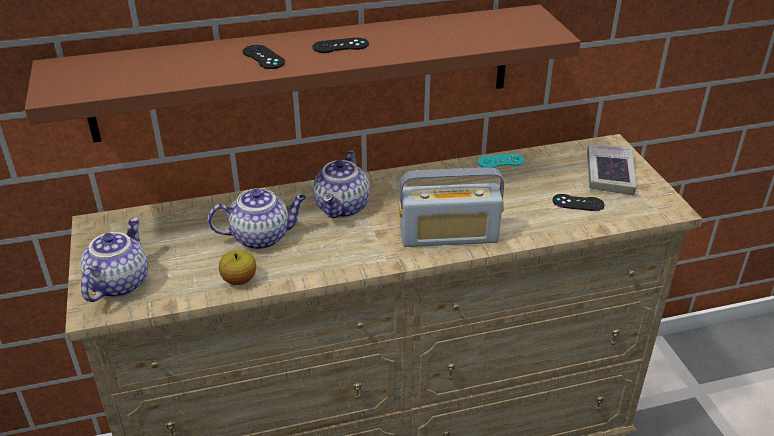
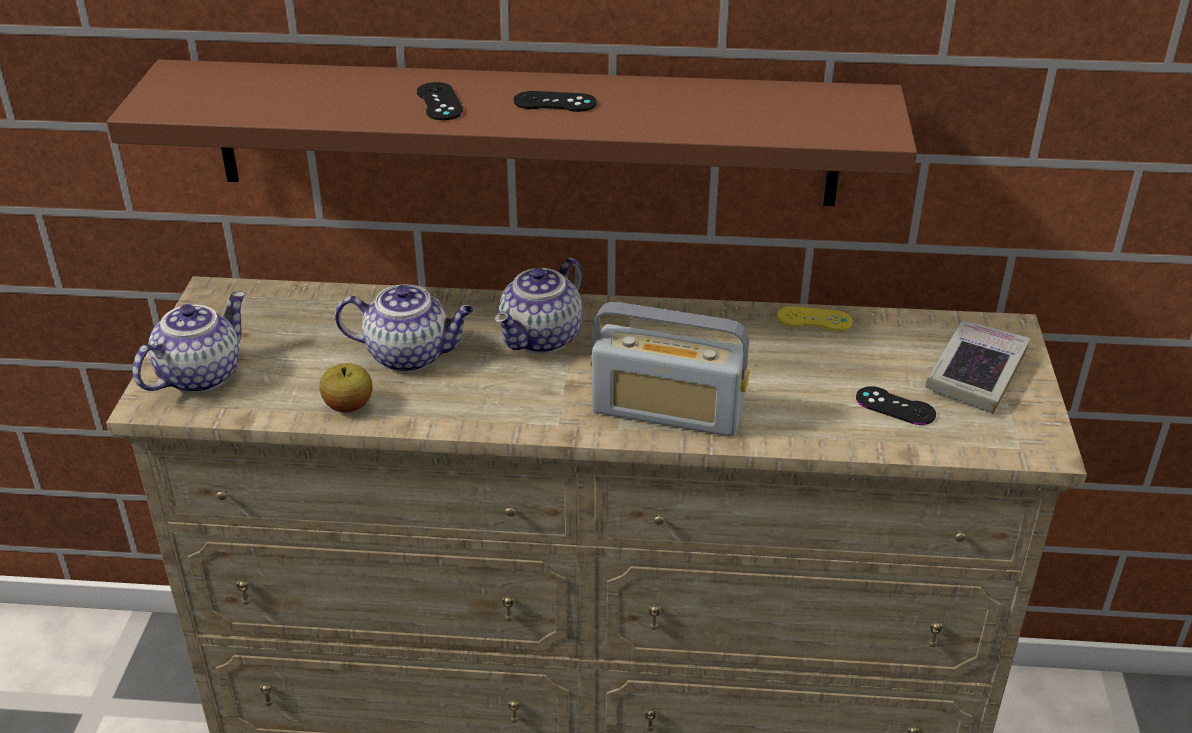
camera: 20 degrees right, 0 degrees up
(500, 161) = (814, 319): turquoise game controller -> yellow game controller

